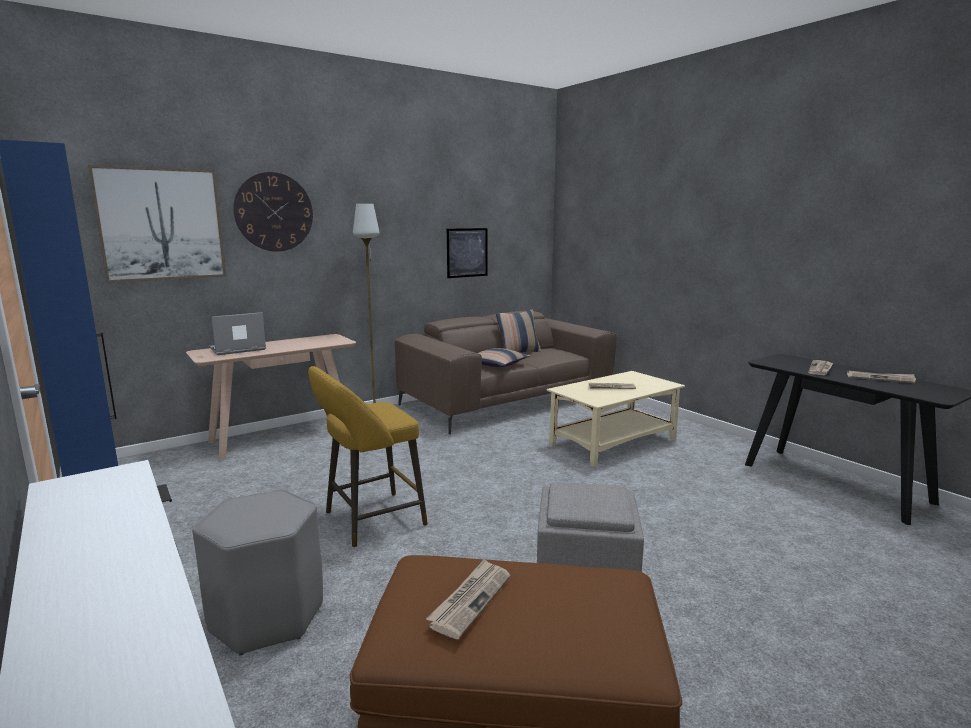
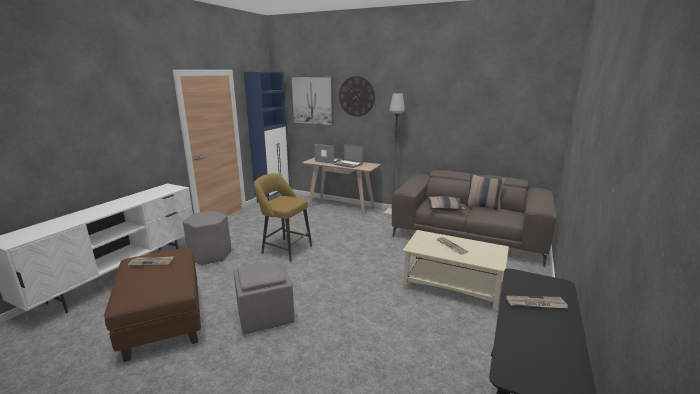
camera: 60 degrees right, 5 degrees up
(297, 344) = (349, 164): none -> laptop
(467, 252) = (476, 128): picture -> none
(880, 378) = (551, 340): newspaper -> none

